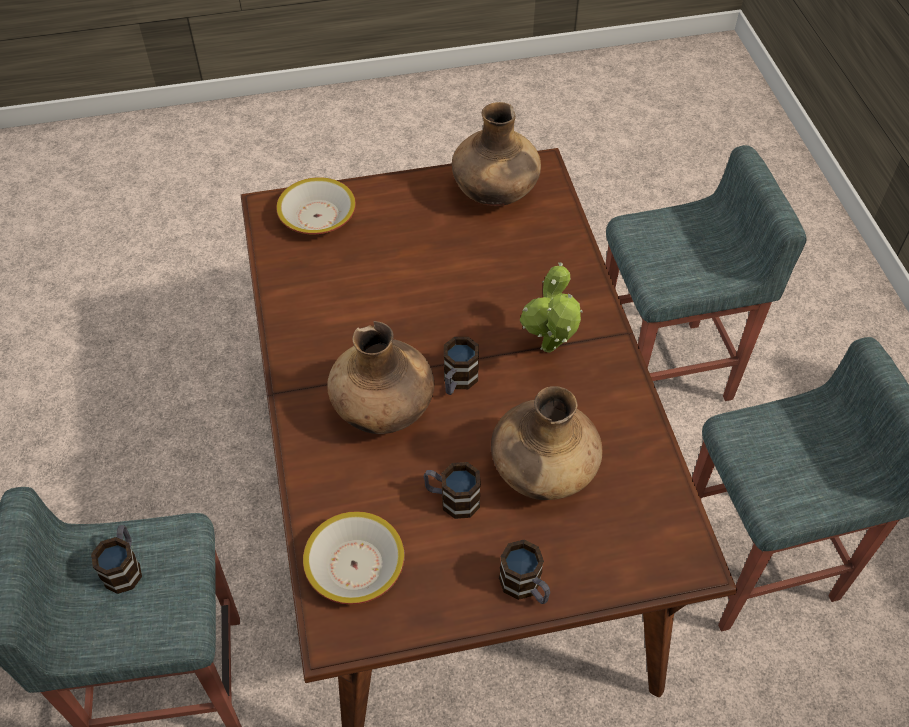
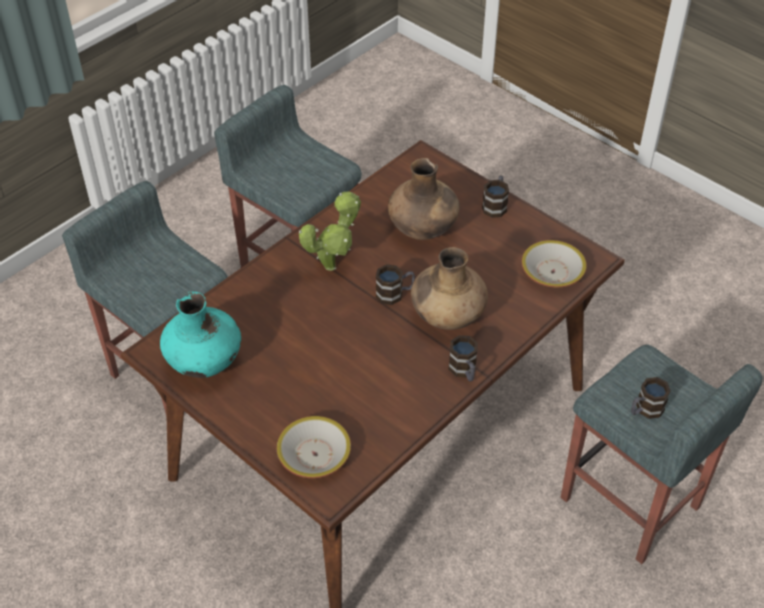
camera: 125 degrees left, 5 degrees down
(452, 499) = (475, 255): mug -> mug (464, 371)
(495, 193) = (205, 361): brown vase -> turquoise vase

